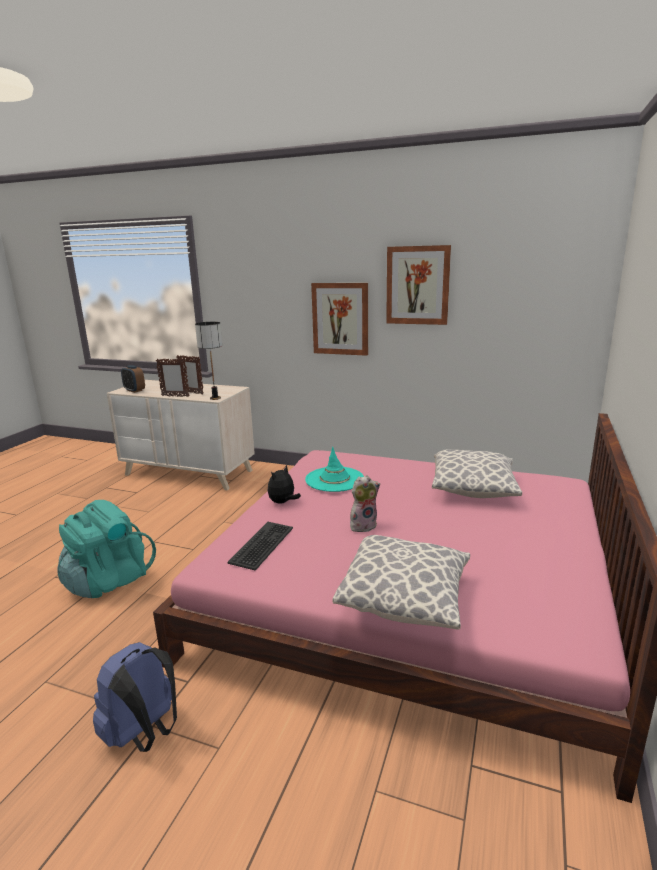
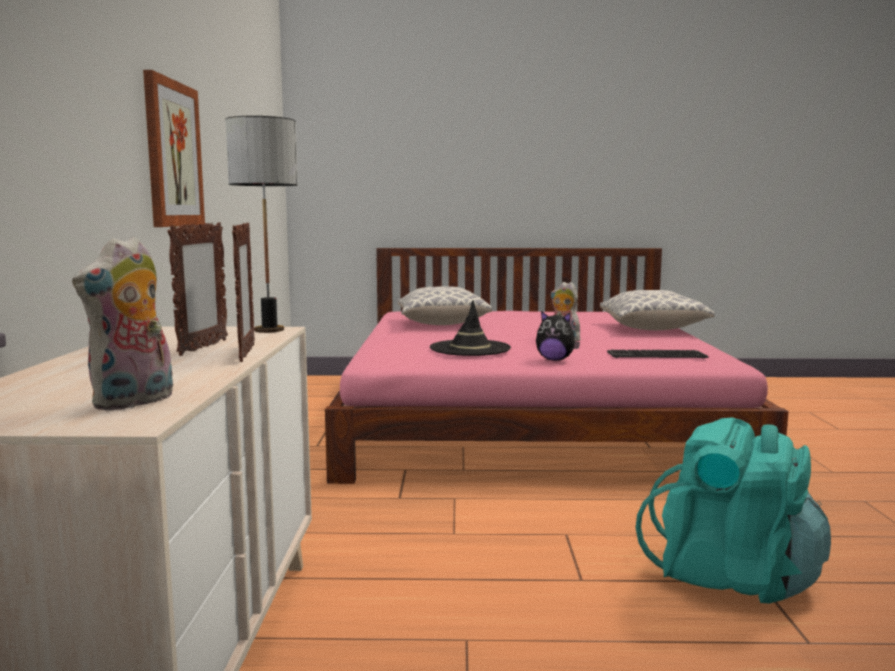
camera: 110 degrees left, 10 degrees down
(134, 390) = (134, 402): alarm clock -> plush toy
(144, 733) = (843, 472): blue backpack -> none
(334, 479) = (470, 348): turquoise hat -> black hat
(417, 285) = (220, 109): picture -> none

